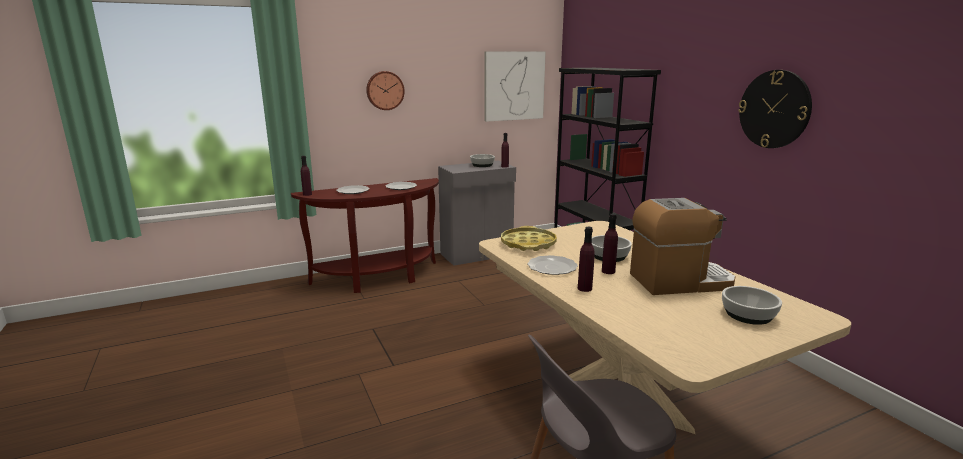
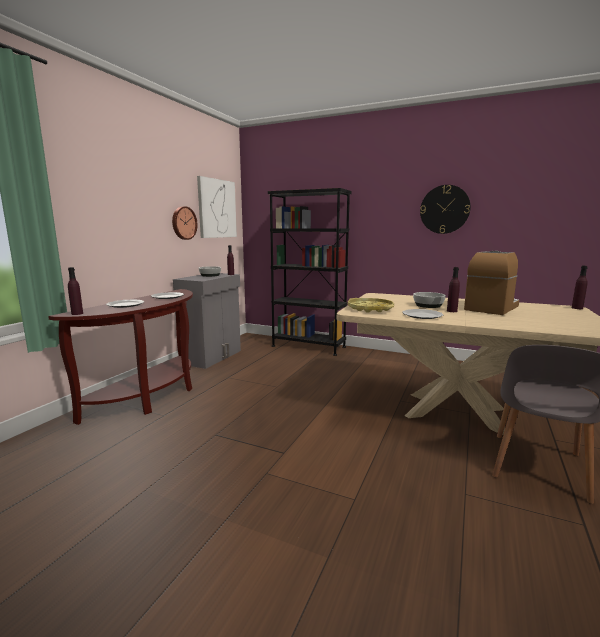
camera: 40 degrees left, 5 degrees down
(385, 90) = (124, 203): wall clock -> wall clock (183, 223)
(584, 288) = (470, 320): purple bottle -> purple bottle (577, 308)
(747, 314) = (554, 312): bowl -> none

